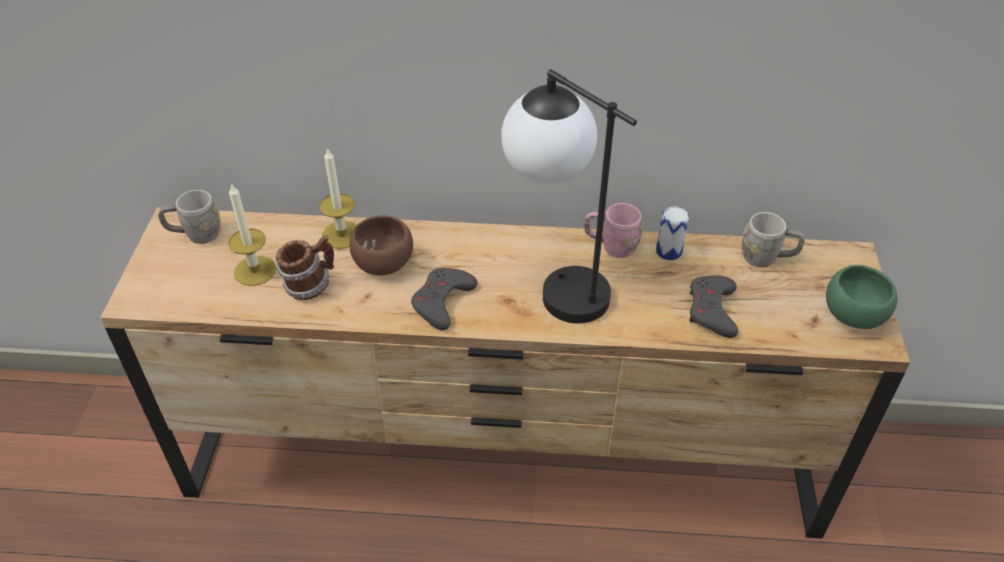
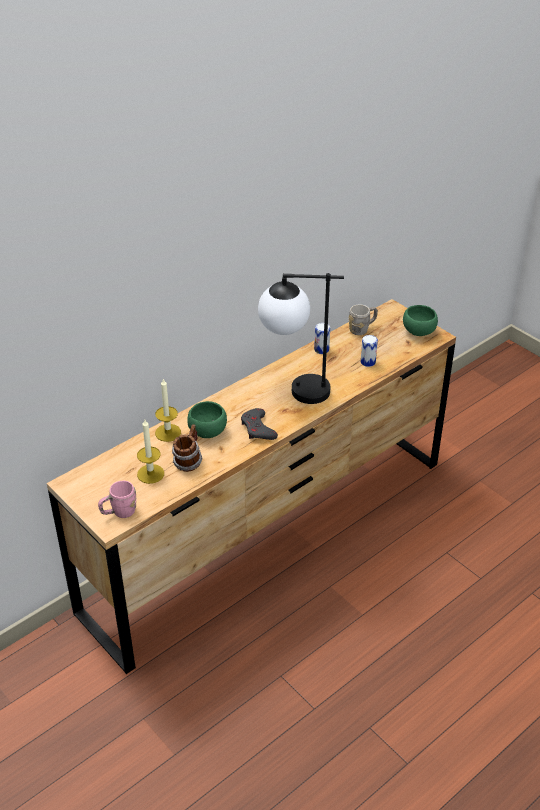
camera: 45 degrees left, 5 degrees down
(195, 235) = (92, 480): grey mug -> none
(384, 262) = (207, 430): brown bowl -> green bowl
(611, 246) = (295, 362): pink mug -> pink mug (119, 512)
(712, 310) = (368, 362): grey game controller -> can

